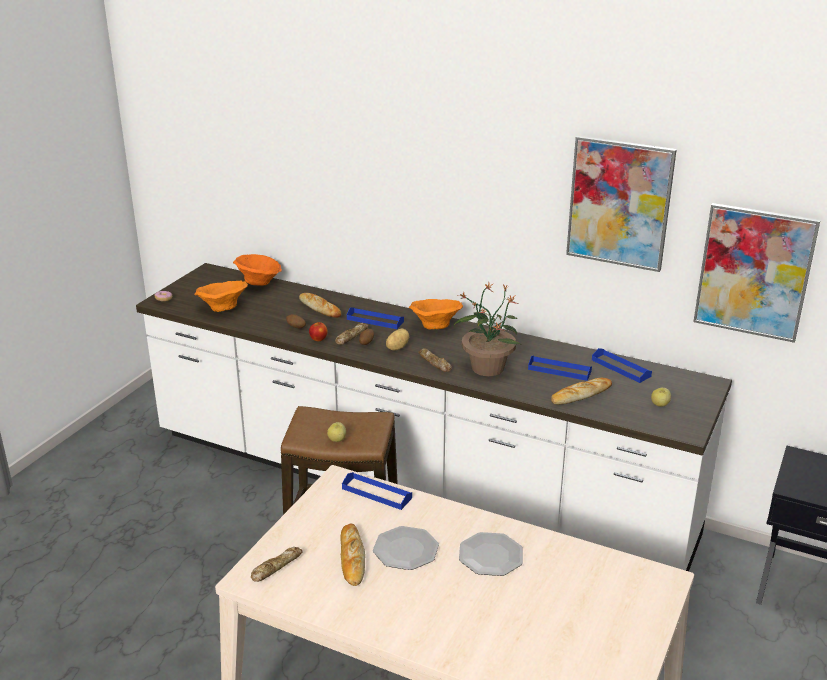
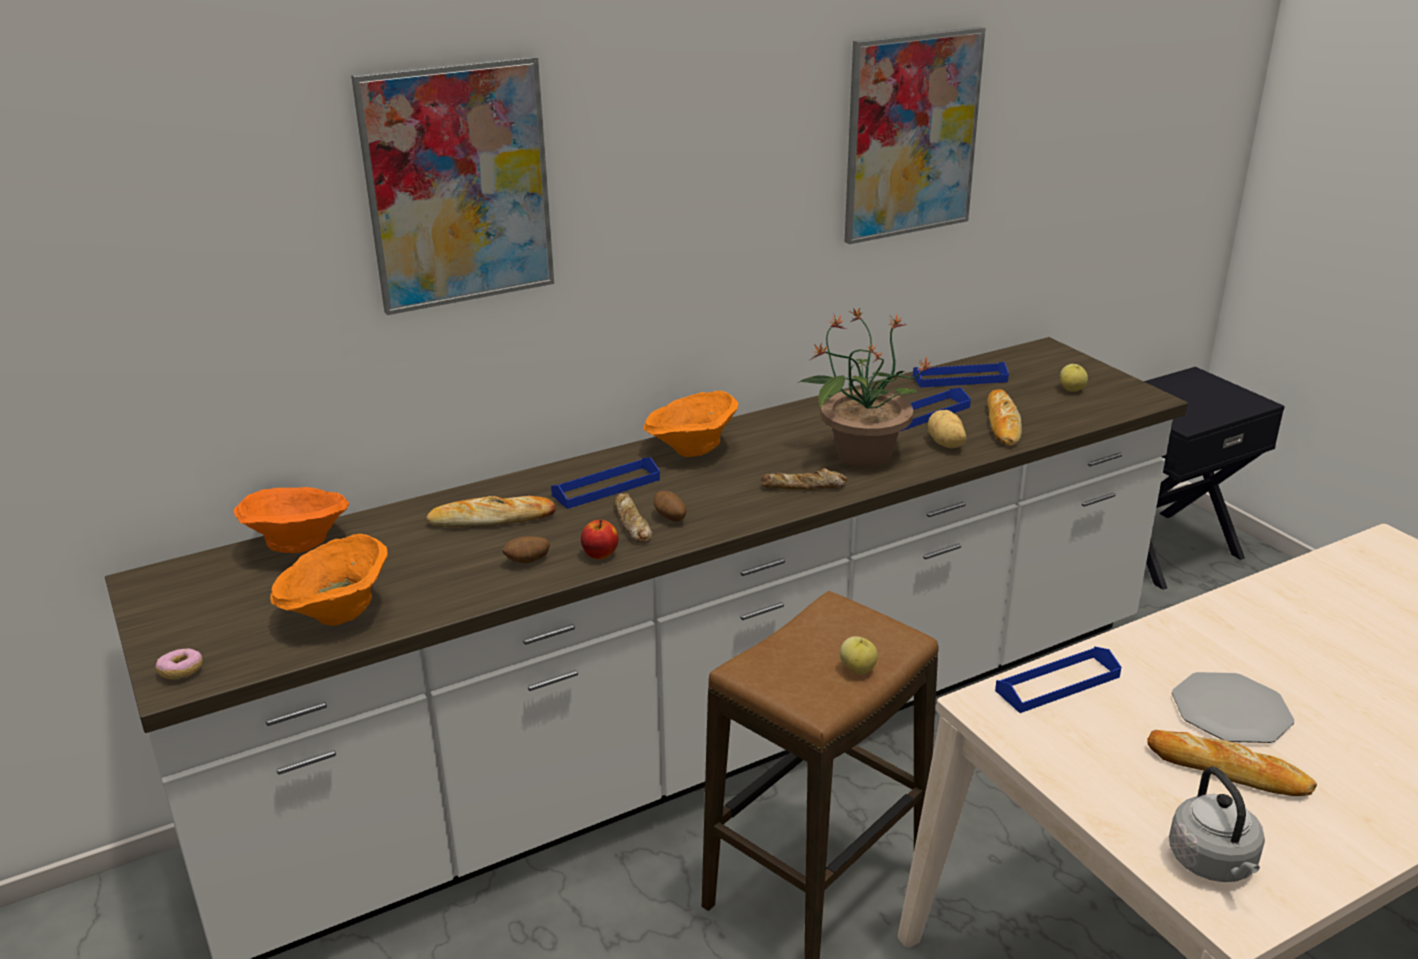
camera: 55 degrees left, 0 degrees up
(276, 567) = (1213, 864): bread -> grey kettle
(396, 347) = (718, 499): potato -> potato (945, 444)
(491, 556) = (1283, 644): plate -> none
(754, 272) = (1063, 178): picture -> picture (458, 185)

